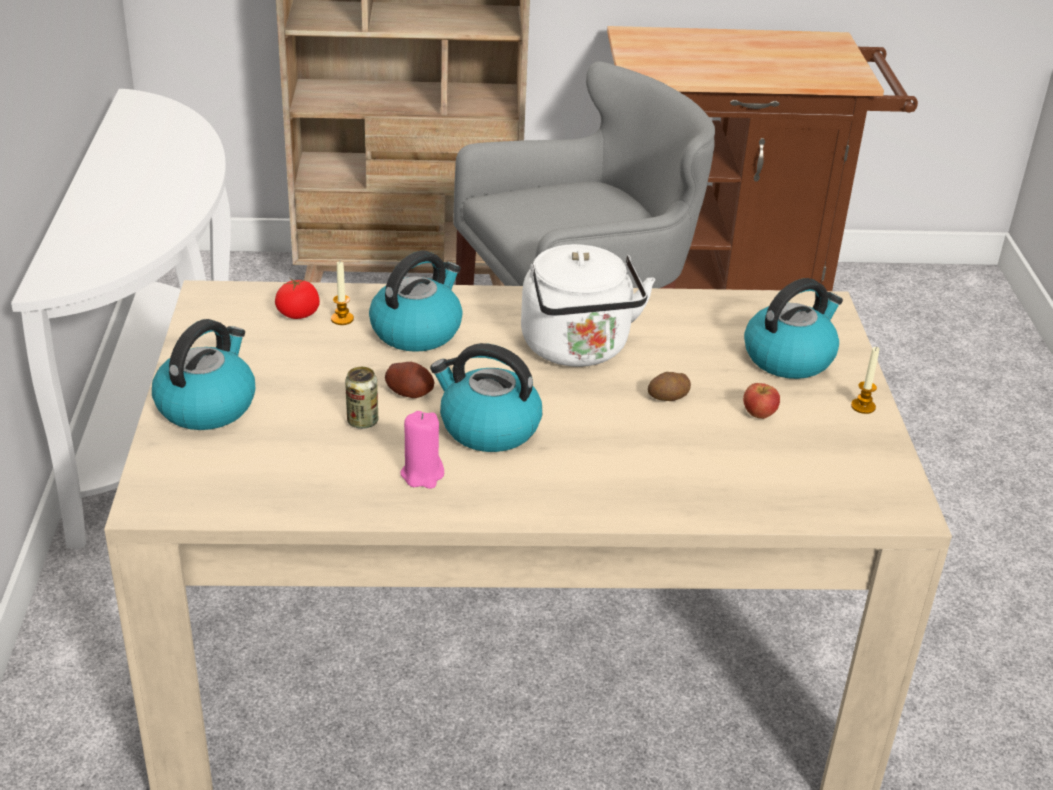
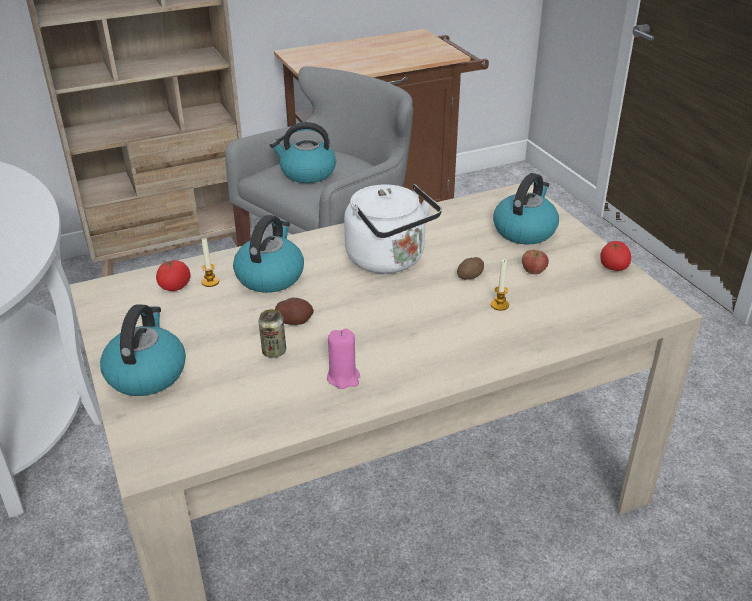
camera: 20 degrees left, 0 degrees up
(488, 428) = (366, 330): kettle -> kettle (307, 173)
(863, 406) = (590, 250): candle -> candle (499, 305)
(876, 438) = (613, 267): none -> tomato

